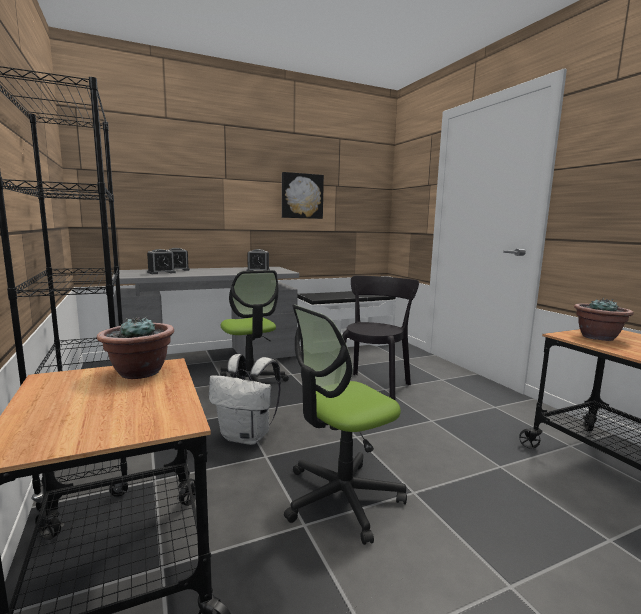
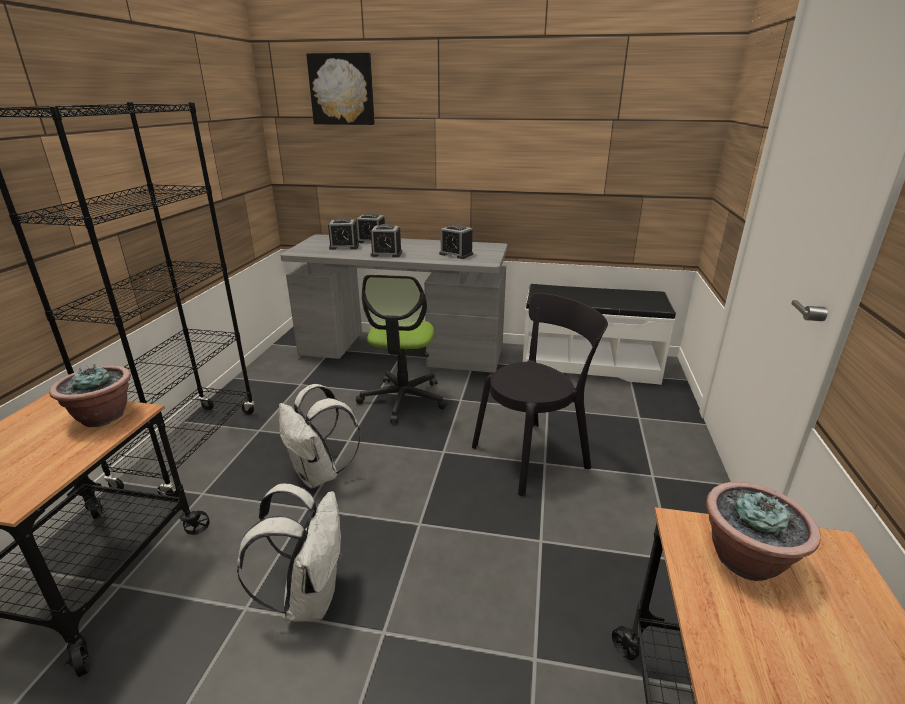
camera: 35 degrees right, 15 degrees up
(207, 273) = (386, 254): none -> alarm clock
(301, 196) = (550, 139): picture -> picture (342, 89)
(341, 498) = (309, 597): office chair -> white backpack

